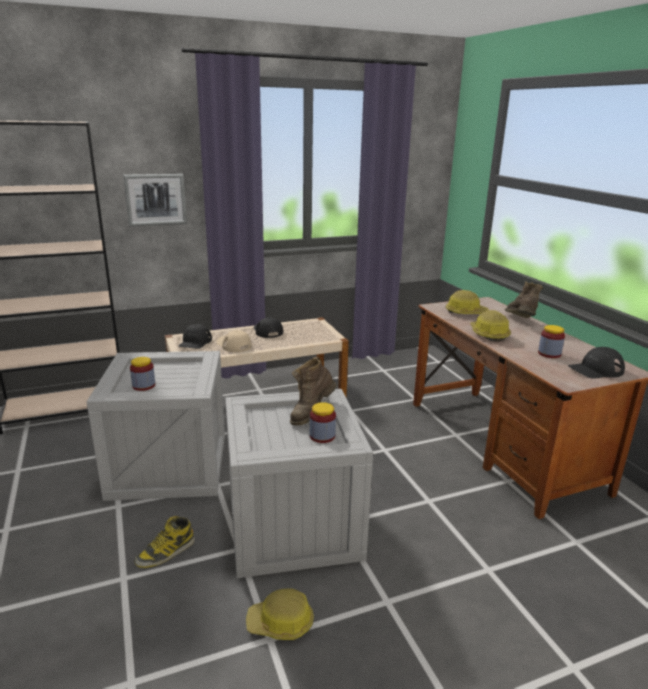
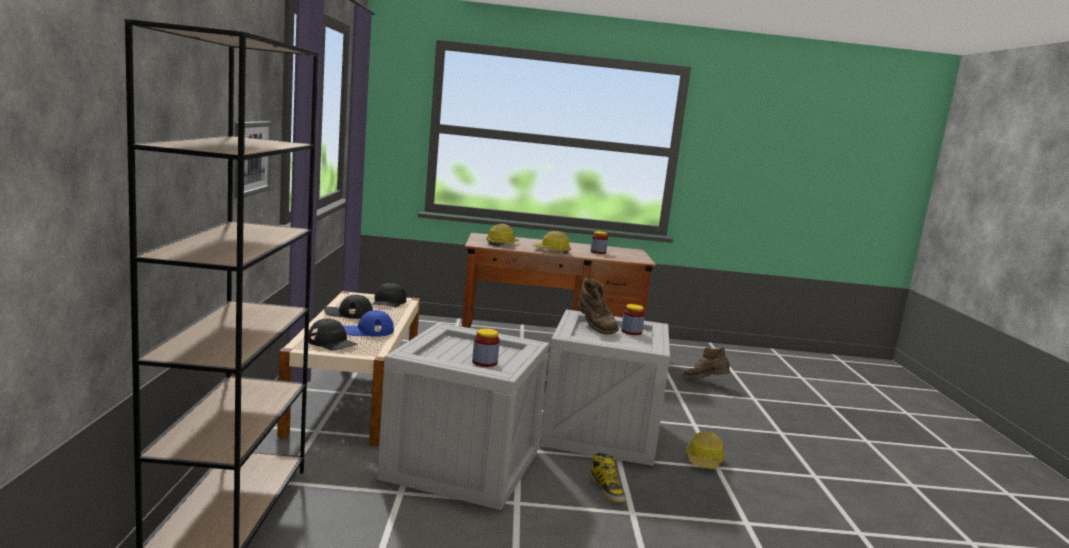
camera: 70 degrees left, 10 degrees down
(233, 345) = (367, 331): beige cap -> blue cap
(520, 321) = (534, 241): brown boot -> brown boot (704, 382)
(595, 370) = (629, 253): black cap -> black cap (388, 302)

